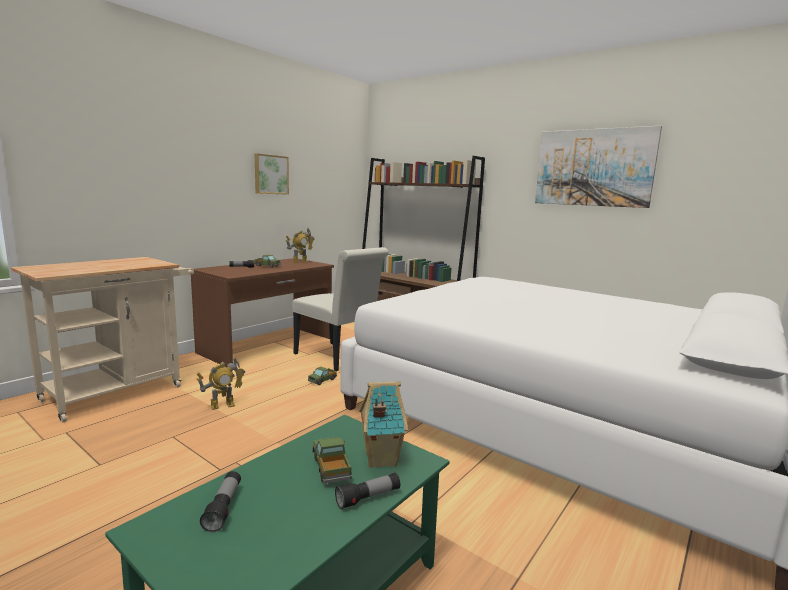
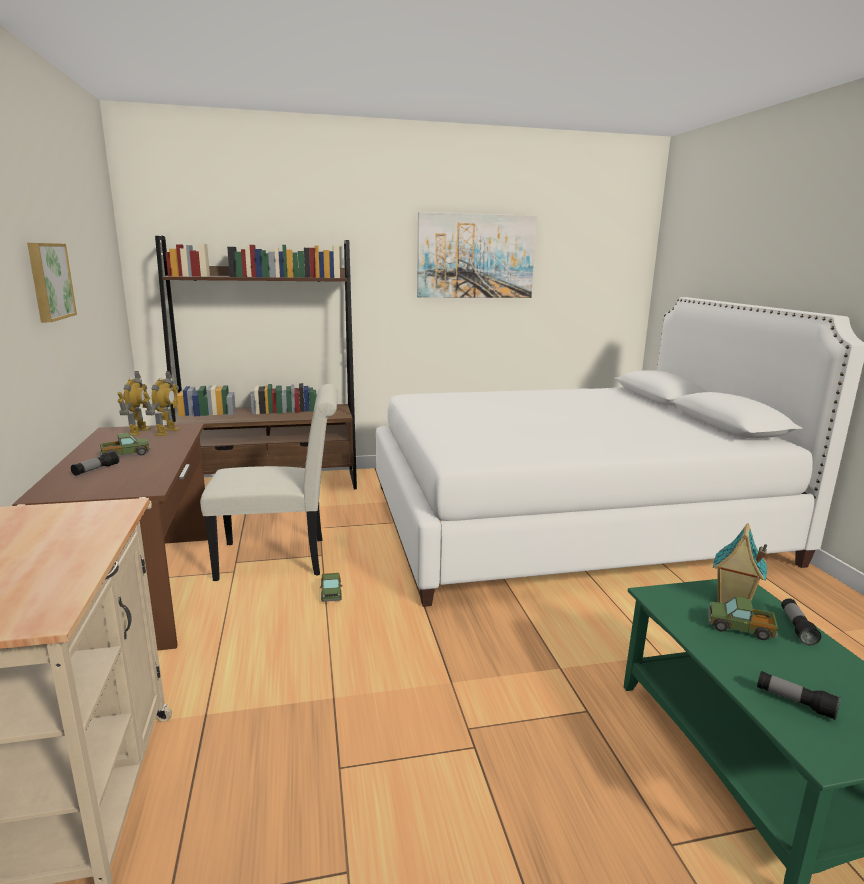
camera: 50 degrees left, 5 degrees up
(222, 406) = (298, 693): toy robot -> toy robot (166, 432)

